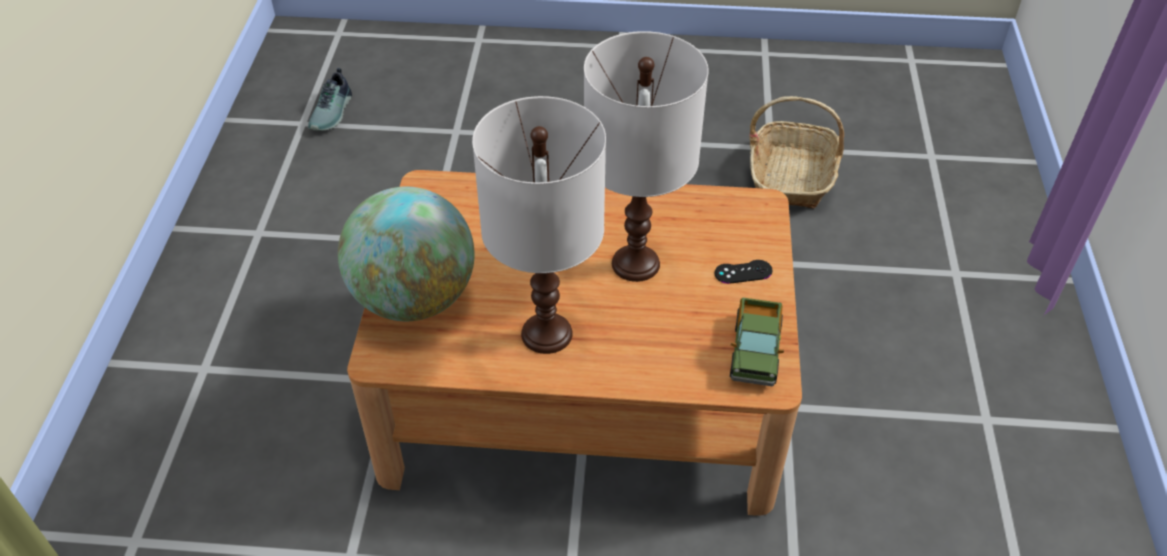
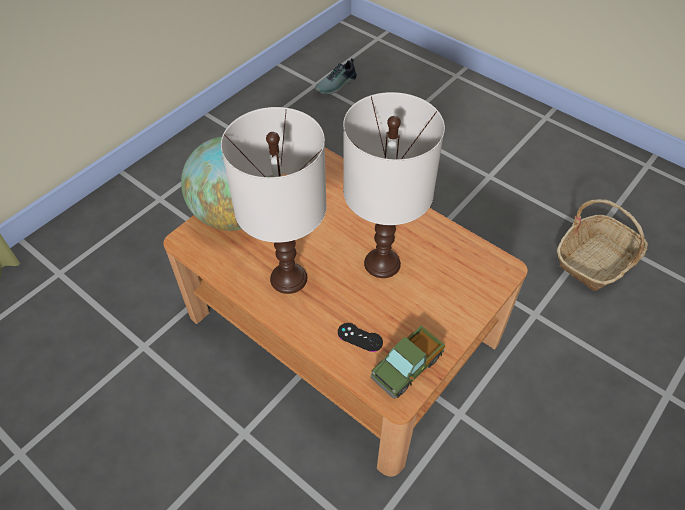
camera: 35 degrees right, 5 degrees up
(743, 272) = (448, 308): black game controller -> black game controller (360, 337)

